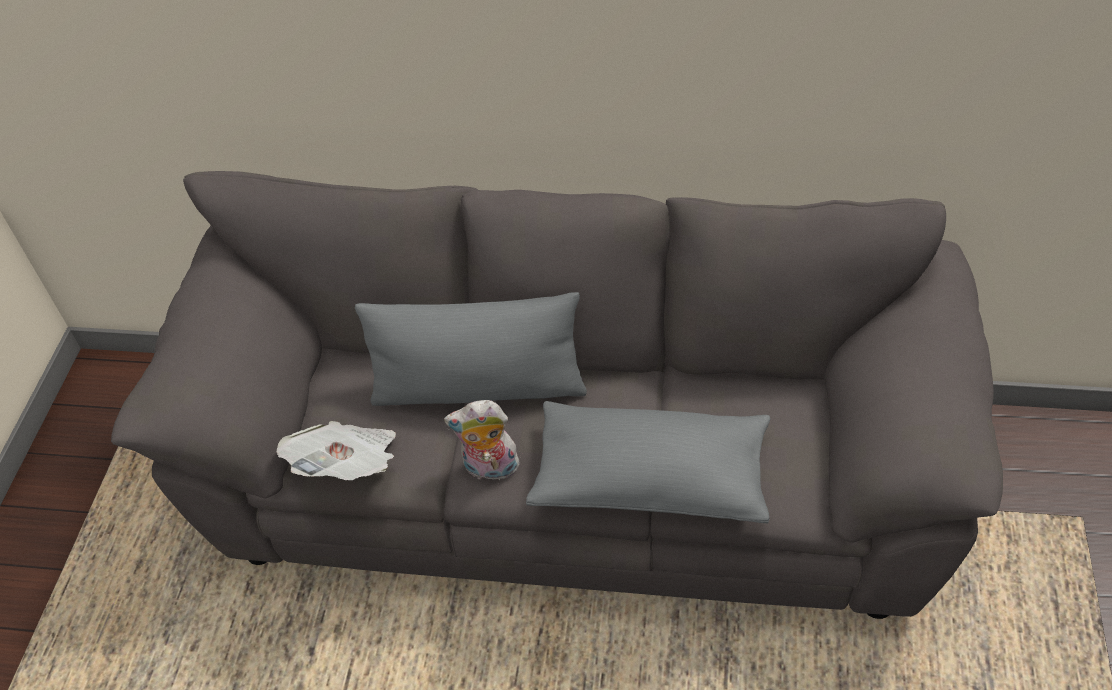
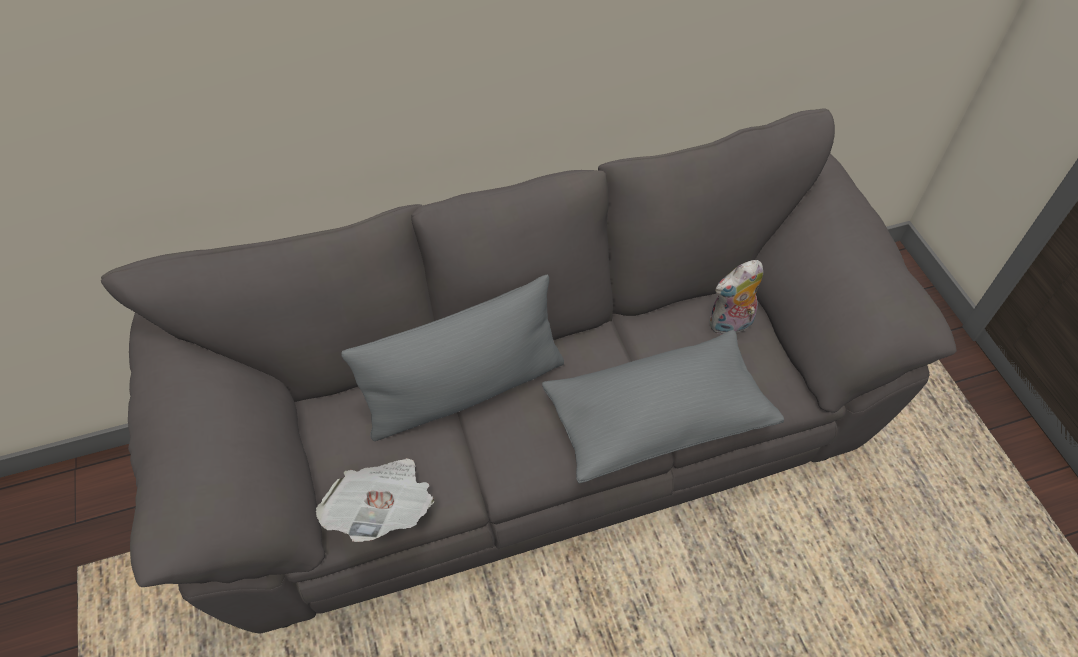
camera: 30 degrees left, 5 degrees up
(489, 469) = (514, 461): plush toy -> plush toy (730, 325)

